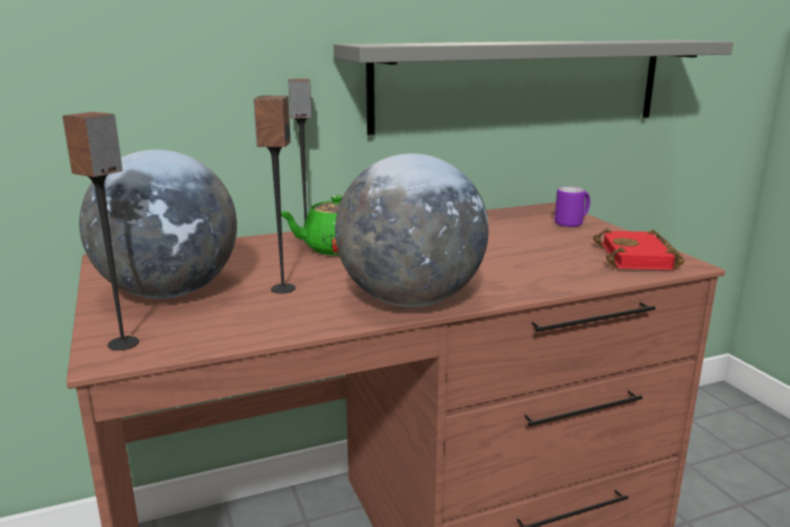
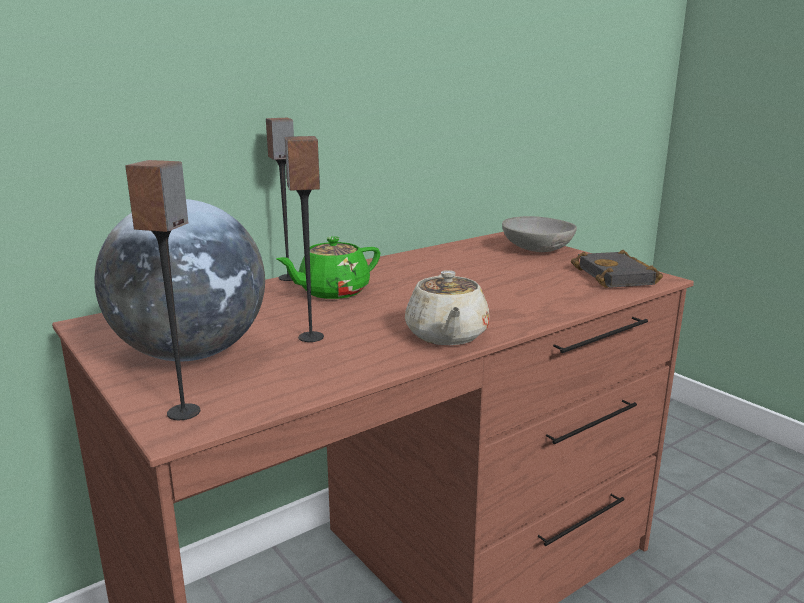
camera: 15 degrees left, 0 degrees up
(410, 300) = (446, 335): globe -> beige teapot
(521, 84) = (474, 118): grey shelf -> none
(572, 223) = (537, 249): purple mug -> grey bowl
(639, 258) = (618, 277): red book -> black book

